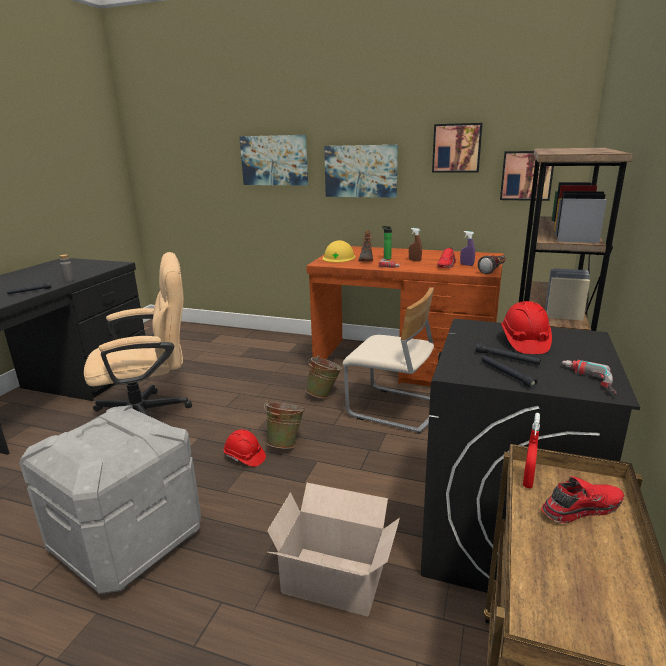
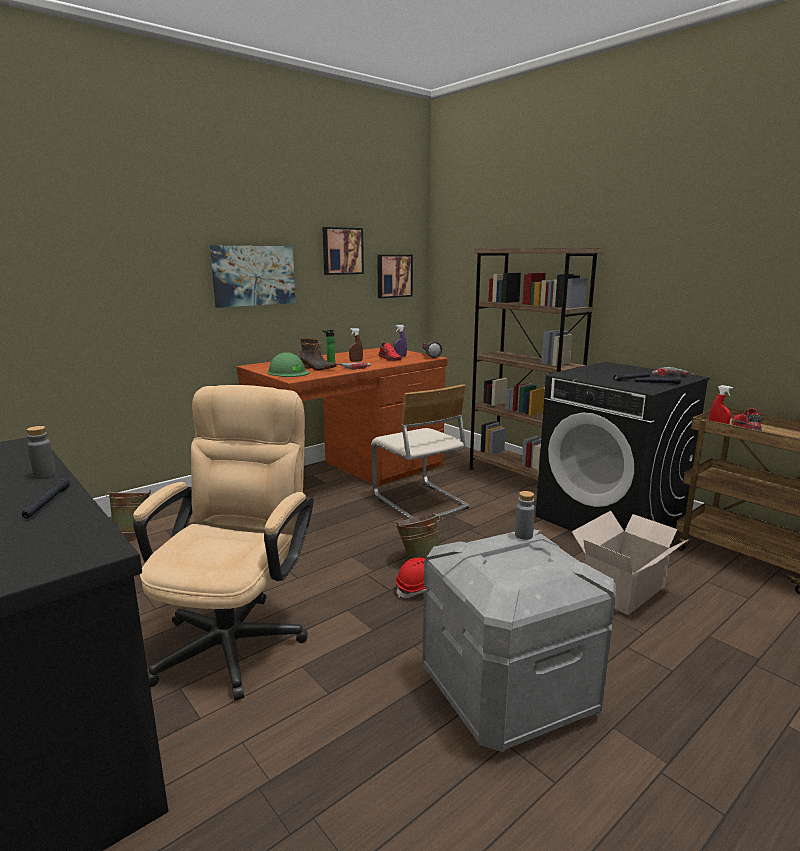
camera: 60 degrees left, 5 degrees down
(144, 429) = (523, 535): none -> grey bottle
(274, 160) = (137, 263): picture -> none
(324, 395) = (352, 521): green bucket -> green bucket (133, 531)
(338, 257) = (288, 372): yellow hard hat -> green hard hat
(393, 409) = (419, 502): beige chair -> beige chair turned 90 degrees clockwise
(524, 342) = (608, 373): red hard hat -> none

